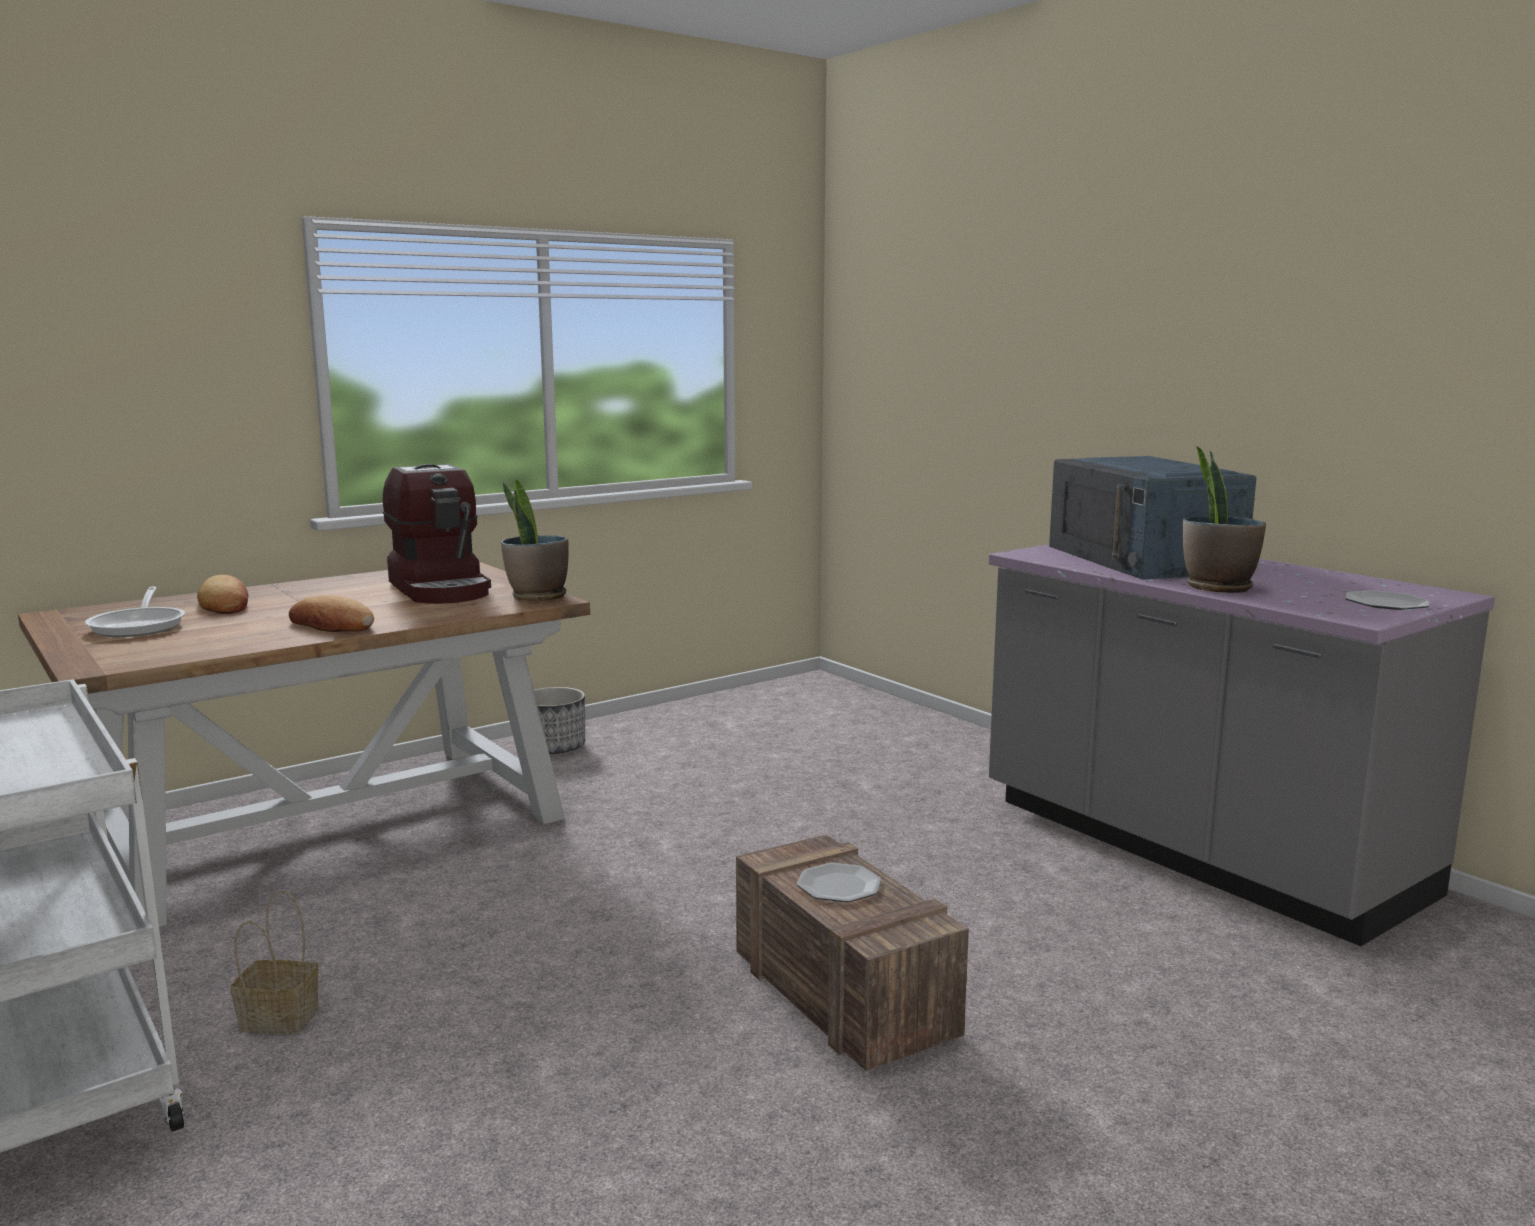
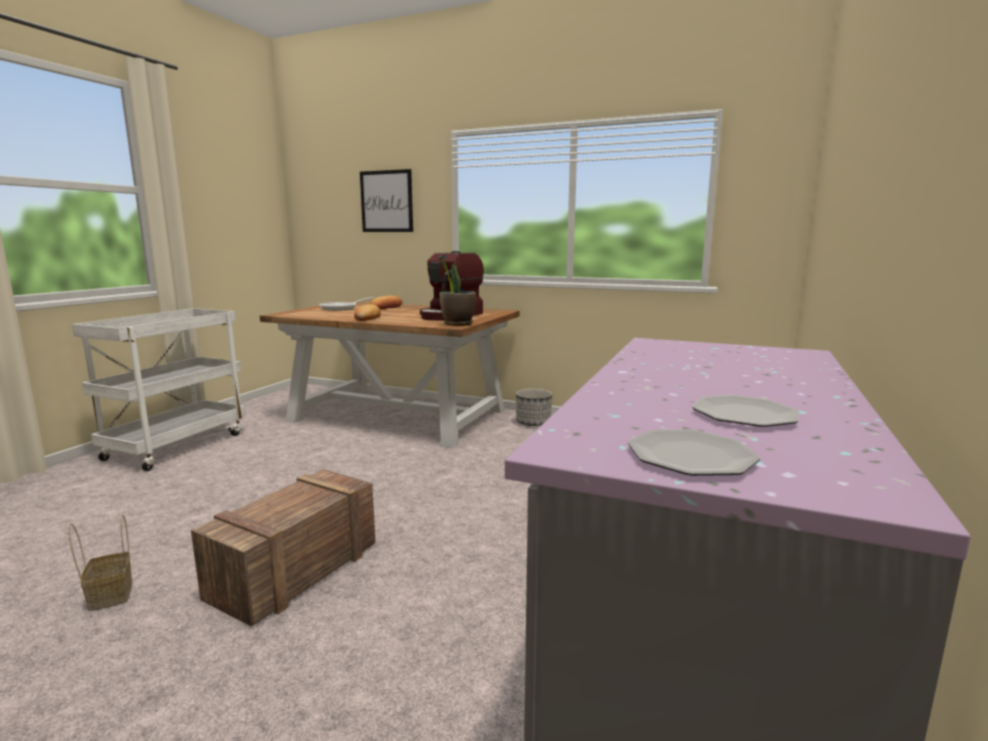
camera: 60 degrees right, 0 degrees up
(136, 359) = (386, 201): none -> picture
(276, 1020) = (227, 459): basket -> basket (110, 594)
(839, 886) = (293, 501): plate -> plate (745, 415)
(1144, 559) = (720, 364): blue microwave -> none
(1217, 587) = (627, 390): potted plant -> none

